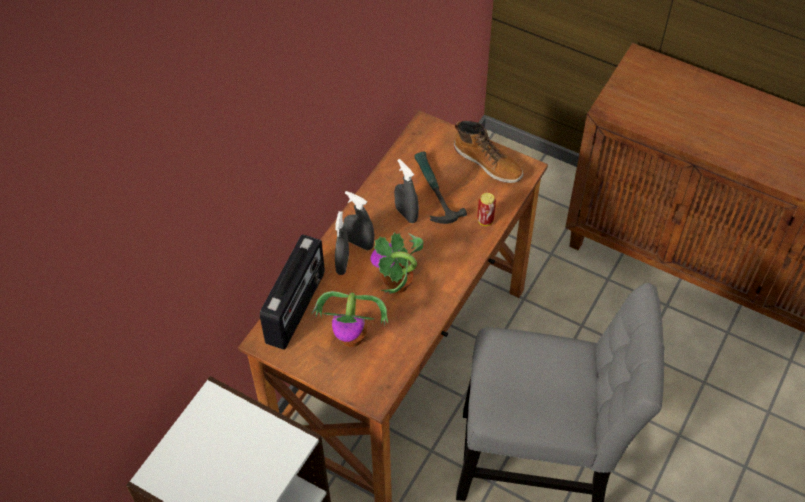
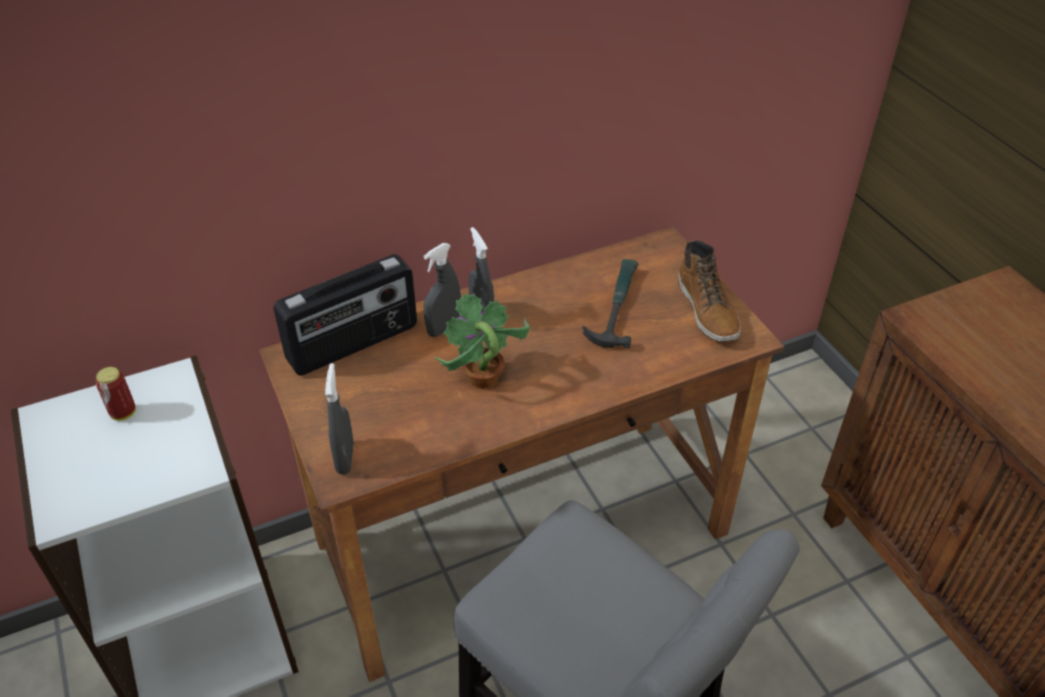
camera: 35 degrees right, 10 degrees down
(352, 337) = (380, 403): potted plant -> none
(406, 214) = (561, 315): grey spray bottle -> grey spray bottle (345, 458)
(485, 220) = (649, 366): can -> can (123, 413)

